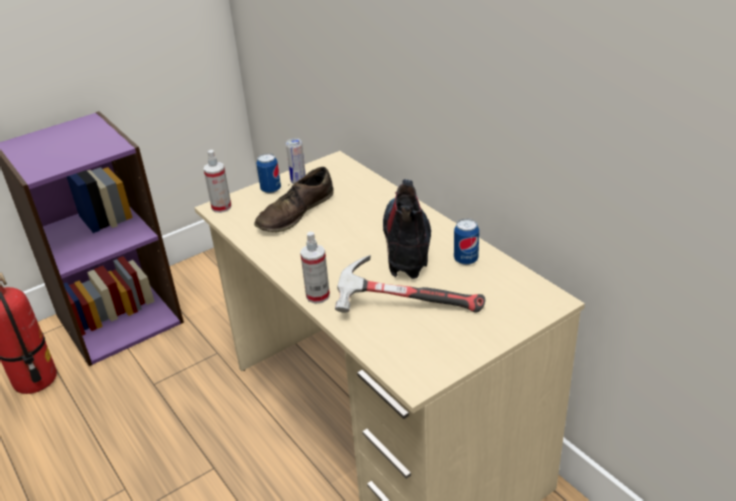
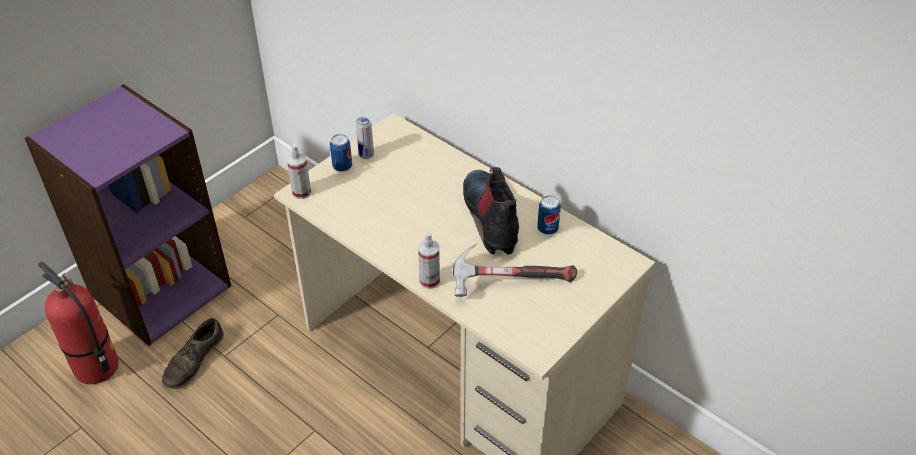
camera: 15 degrees left, 10 degrees up
(295, 213) = (376, 192): brown shoe -> brown shoe (194, 360)

